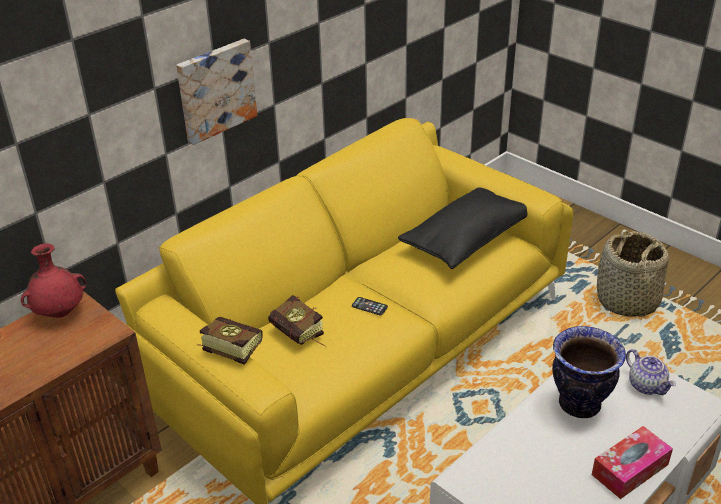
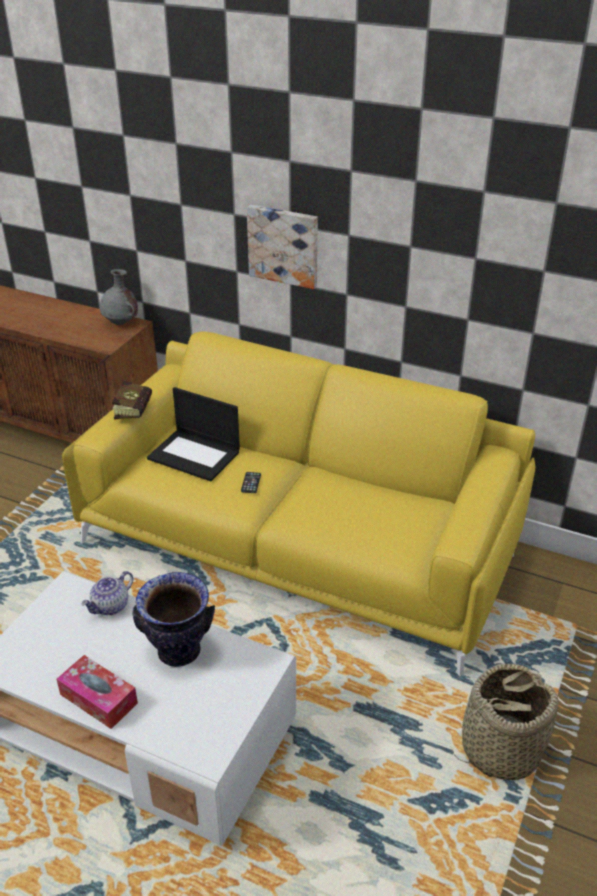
camera: 70 degrees right, 0 degrees up
(61, 313) = (121, 323): red vase -> grey vase
(301, 336) = (195, 455): book -> laptop
(466, 240) = (389, 524): black pillow -> none
(647, 386) = (223, 704): teapot -> teapot (110, 606)

